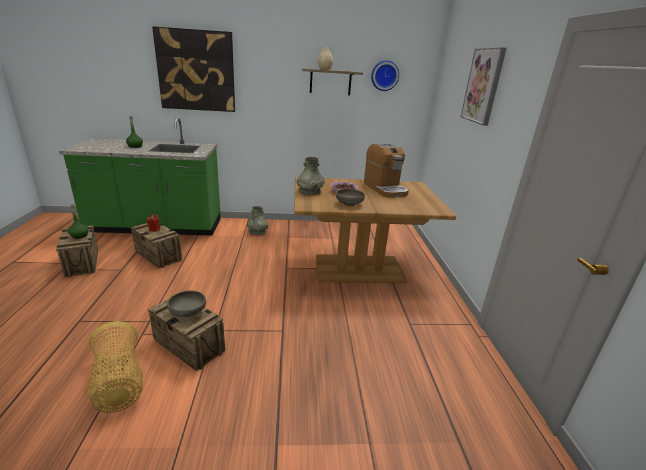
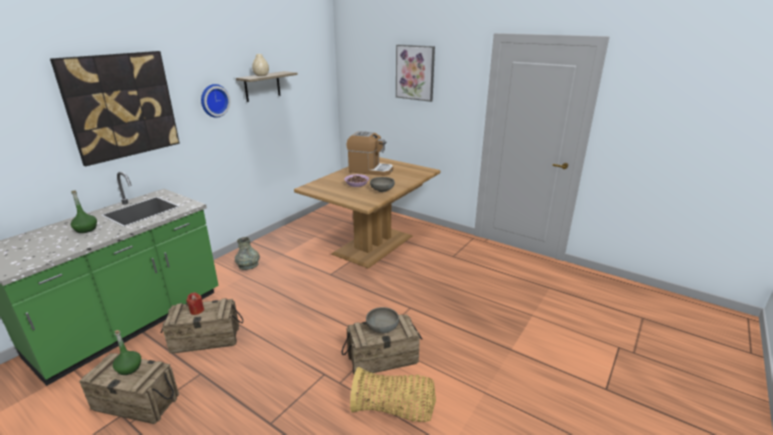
camera: 50 degrees left, 0 degrees up
(309, 191) = (337, 194): grey vase -> none
(384, 75) = (302, 71): wall clock -> wall clock (214, 100)

